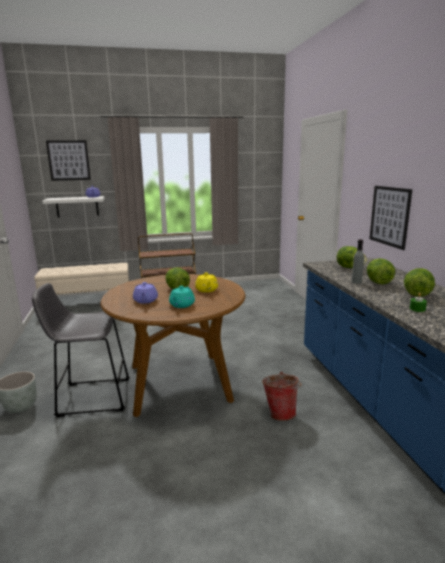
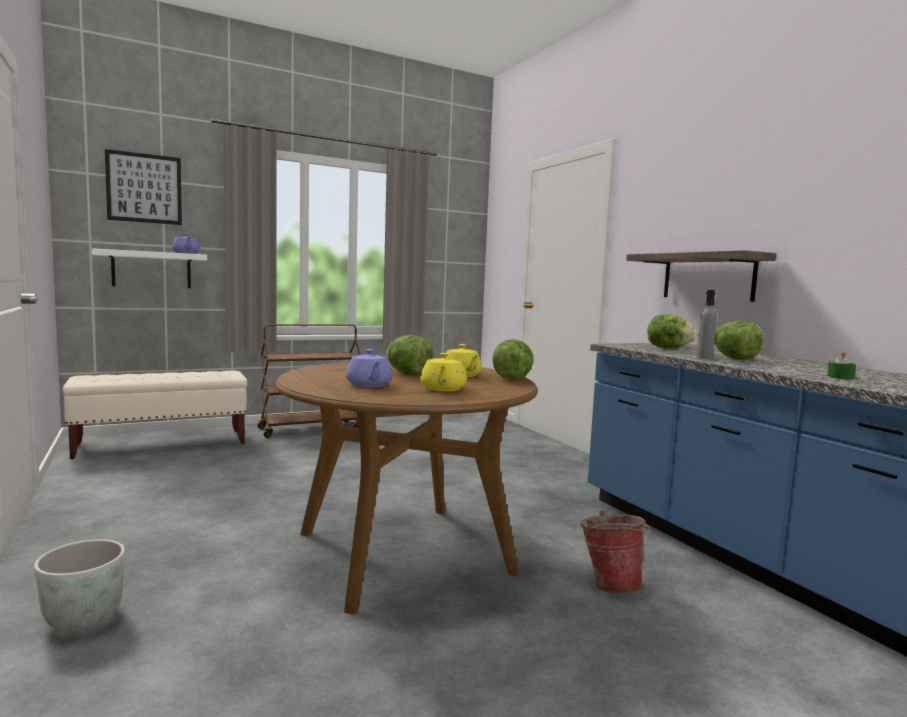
camera: 15 degrees left, 10 degrees down
(90, 397) = (237, 588): grey stool -> none
(181, 305) = (443, 389): turquoise teapot -> yellow teapot
(389, 216) = (708, 277): picture -> shelf
(417, 294) = (810, 367): lettuce -> lettuce (511, 379)

